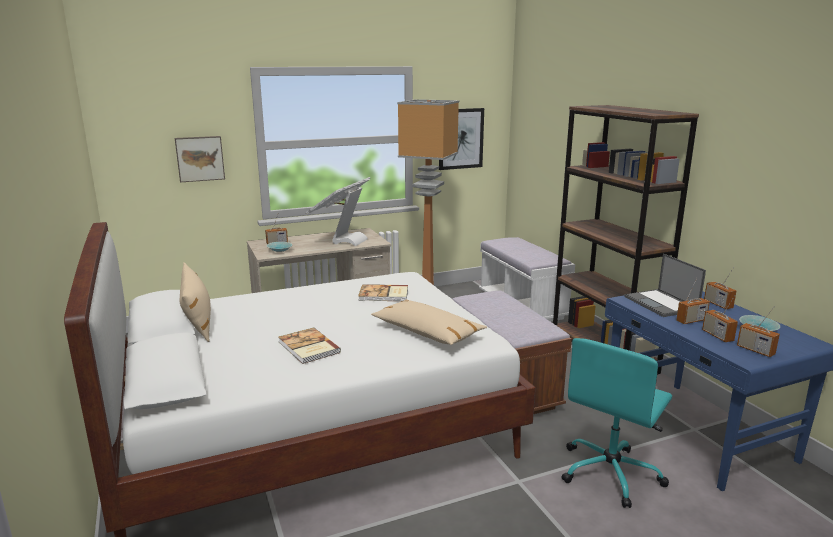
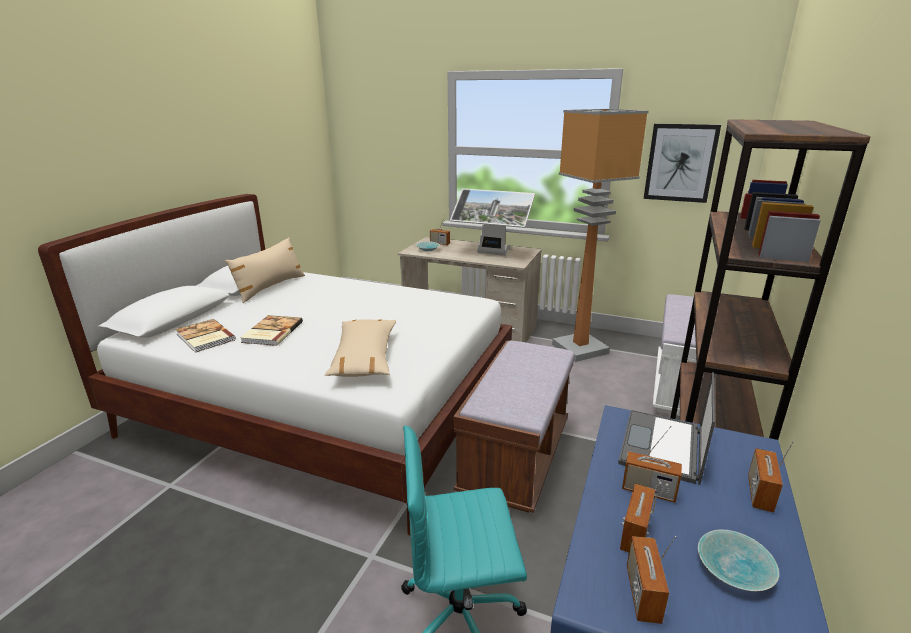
camera: 45 degrees right, 5 degrees up
(200, 158) = (402, 156): picture -> none
(342, 240) = (491, 254): monitor -> monitor turned 135 degrees counterclockwise
(384, 295) = (416, 312): book -> book (204, 337)

